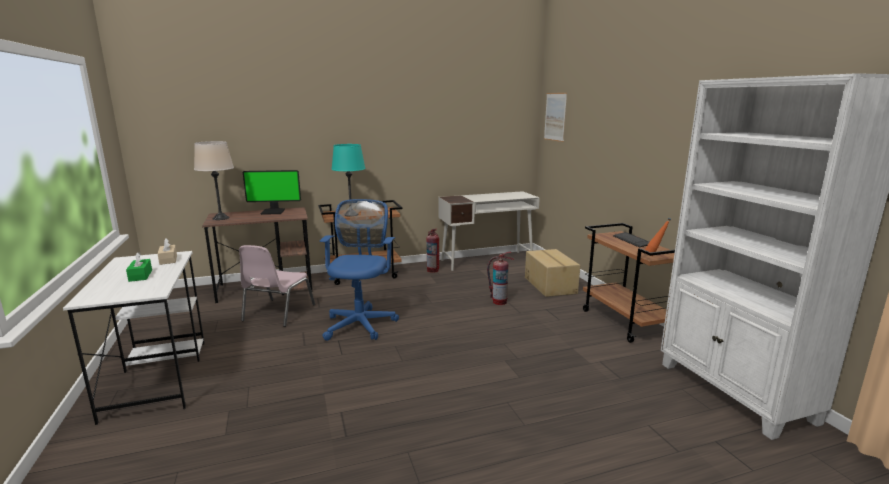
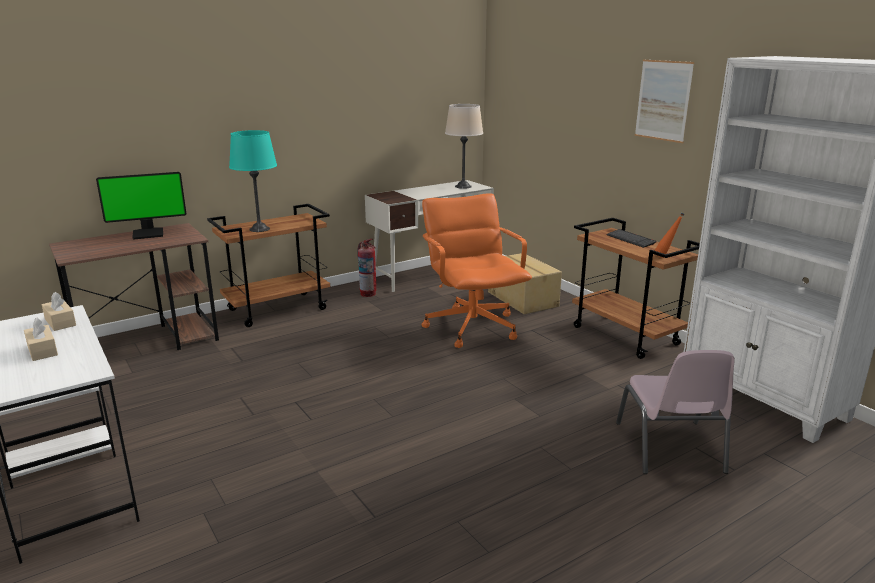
camera: 15 degrees left, 5 degrees up
(140, 275) = (42, 350): green tissue box -> beige tissue box
(220, 218) = (76, 250): beige table lamp -> beige table lamp (463, 186)
(277, 313) = (188, 376): pink chair -> pink chair (670, 448)
(361, 323) = (313, 376): blue office chair -> none
(499, 302) = (472, 327): fire extinguisher -> orange office chair
(555, 117) = (508, 82): picture -> picture (663, 100)

